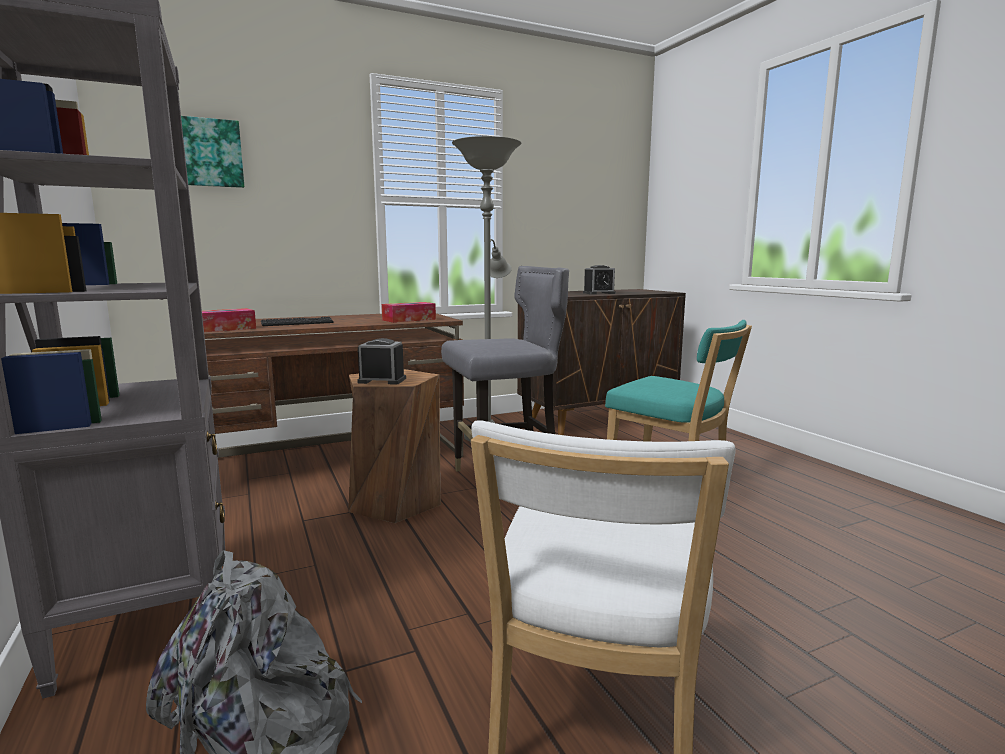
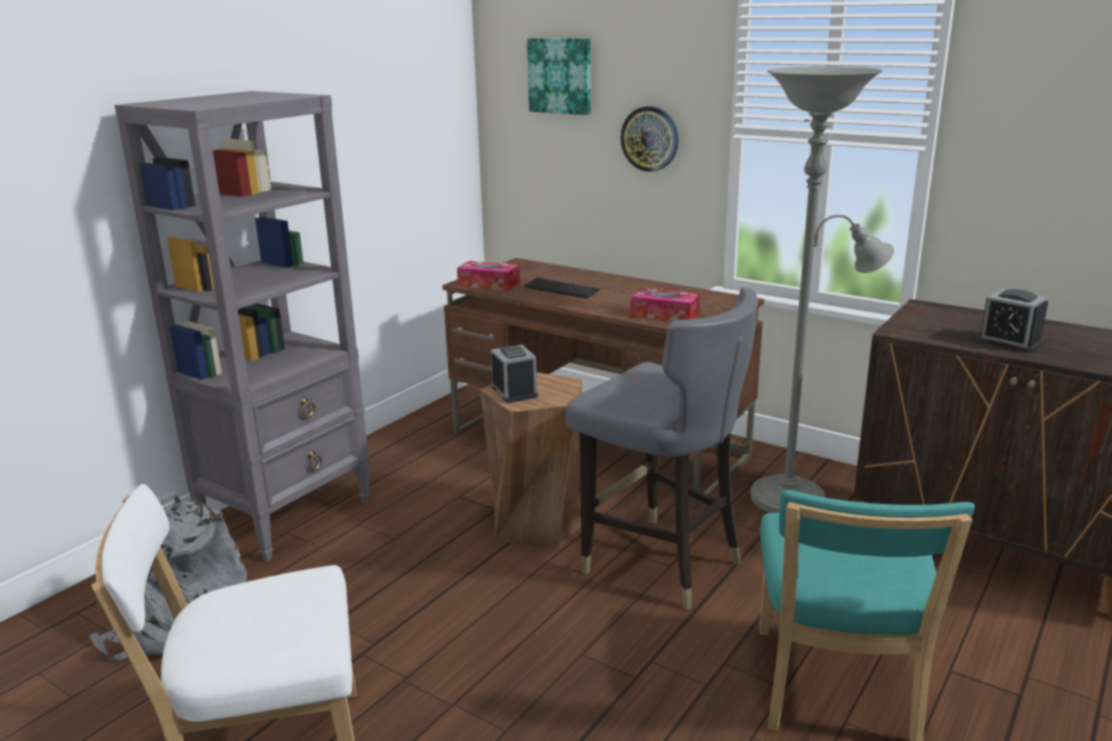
camera: 60 degrees right, 10 degrees up
(306, 207) = (650, 138): none -> wall clock

